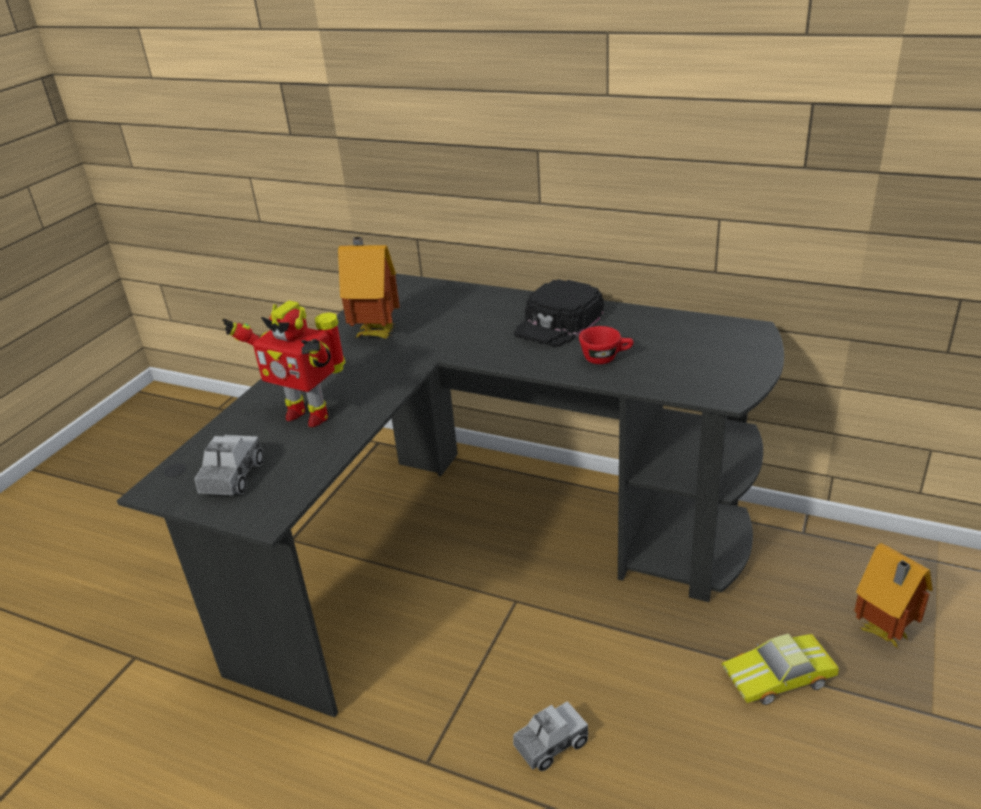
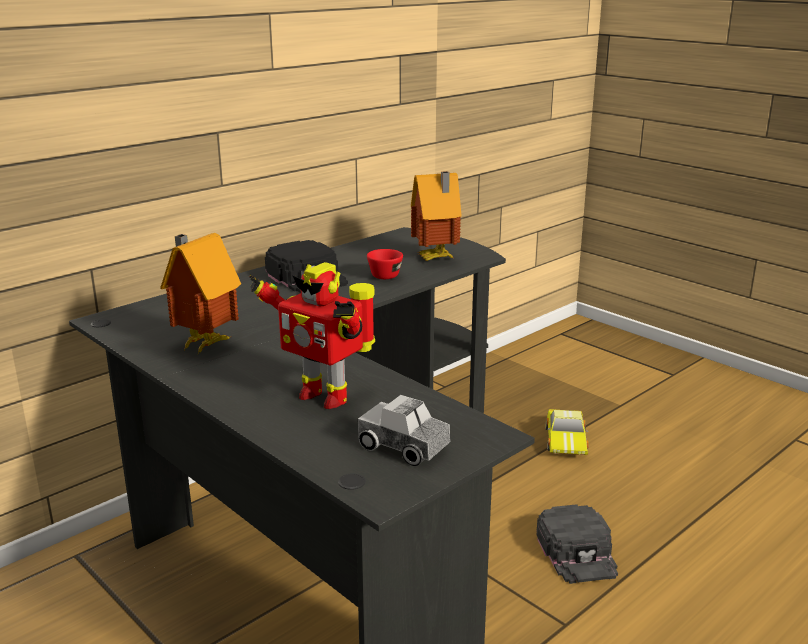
camera: 70 degrees left, 10 degrees down
(308, 414) = (324, 395): toy robot -> toy robot turned 75 degrees clockwise
(551, 744) = (577, 552): toy truck -> black cap
(882, 634) = (553, 396): toy house -> toy house (436, 259)

